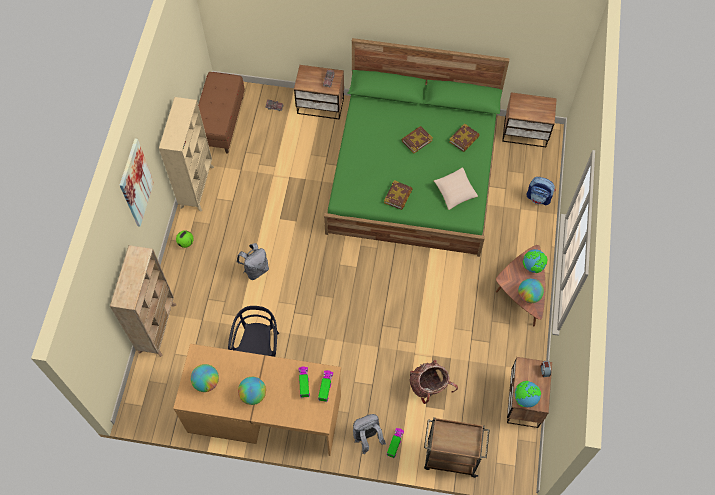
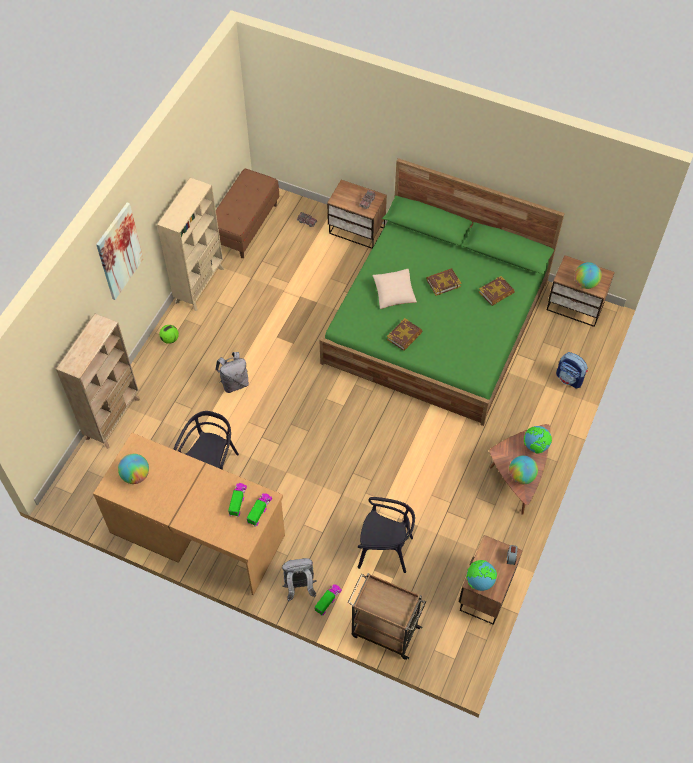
camera: 15 degrees right, 5 degrees down
(253, 395) = (180, 500): globe -> globe (585, 283)
(429, 386) = (384, 550): backpack -> black chair
(455, 192) = (469, 345): beige pillow -> beige pillow (394, 293)

